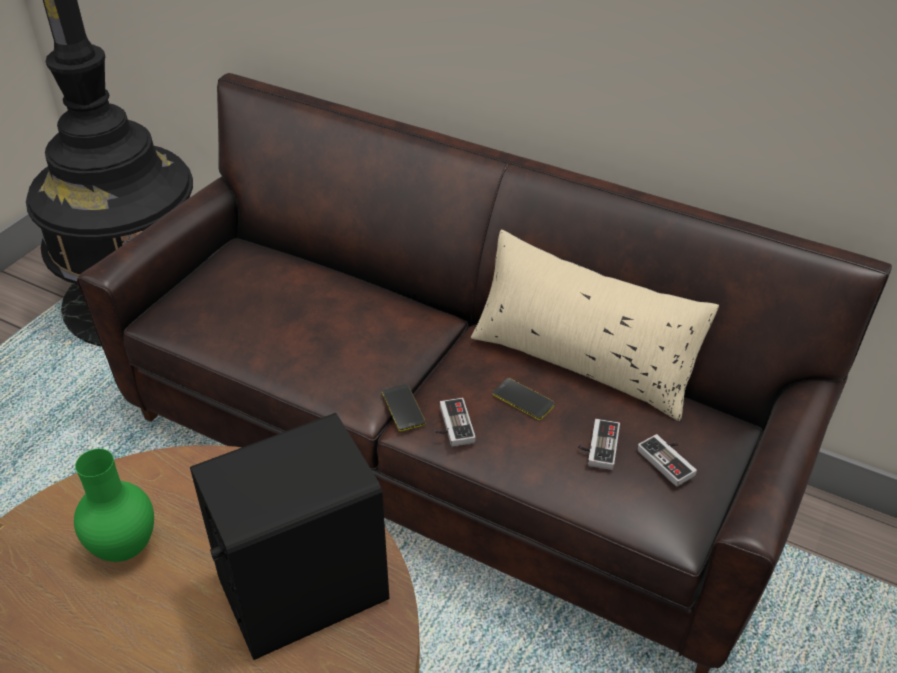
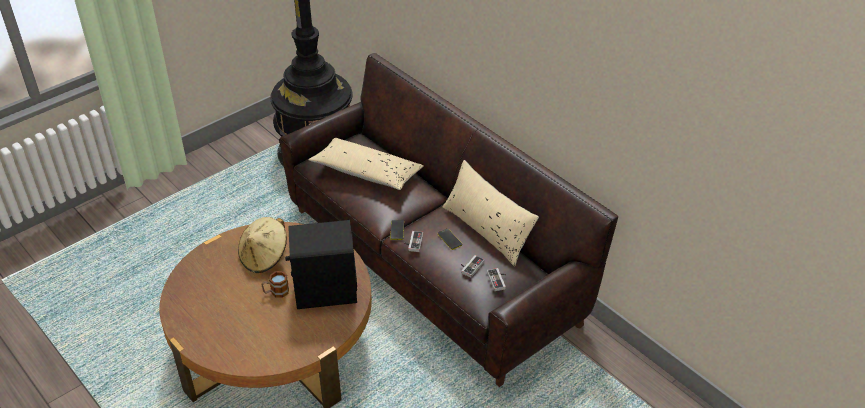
camera: 20 degrees right, 0 degrees up
(126, 548) = (264, 257): green vase -> beige hat
(185, 629) = (276, 292): none -> mug
(286, 306) = (367, 172): none -> beige pillow

